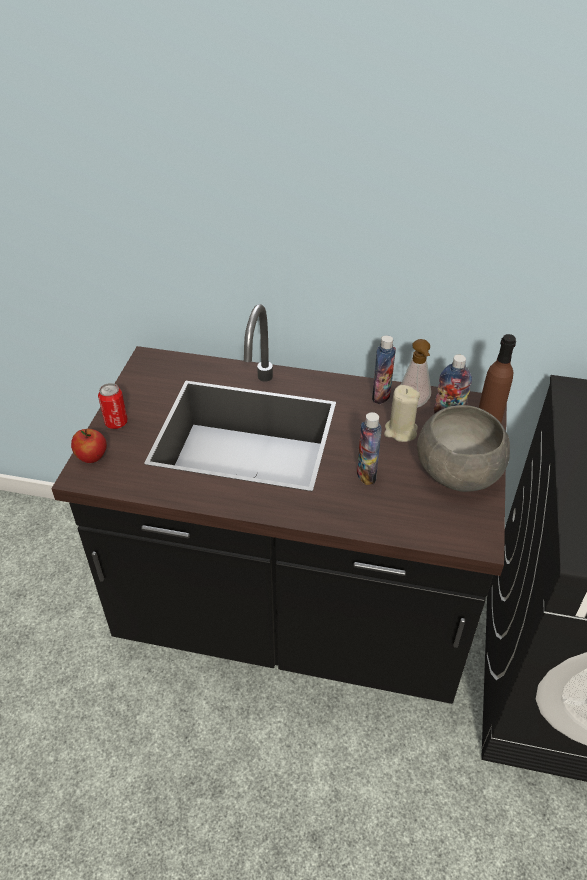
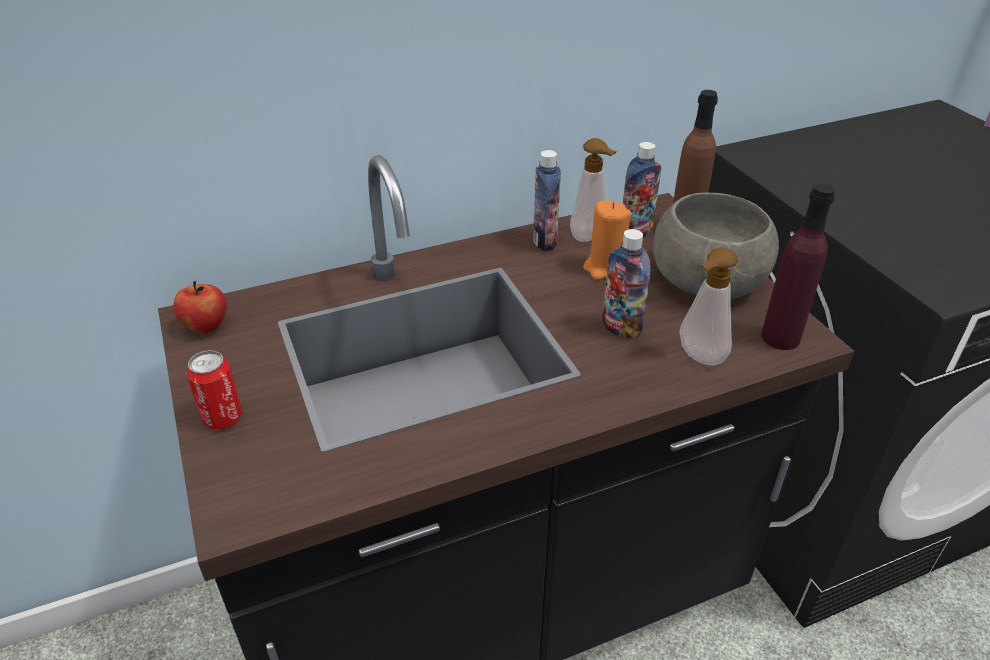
camera: 35 degrees left, 5 degrees down
(92, 457) = (228, 482): apple -> apple (206, 326)
(393, 516) = (698, 358): none -> soap dispenser
(400, 431) = (606, 268): beige candle -> orange candle
(462, 531) = (780, 337): none -> purple bottle

